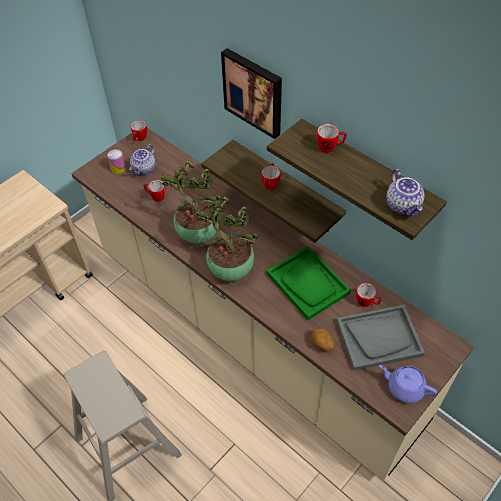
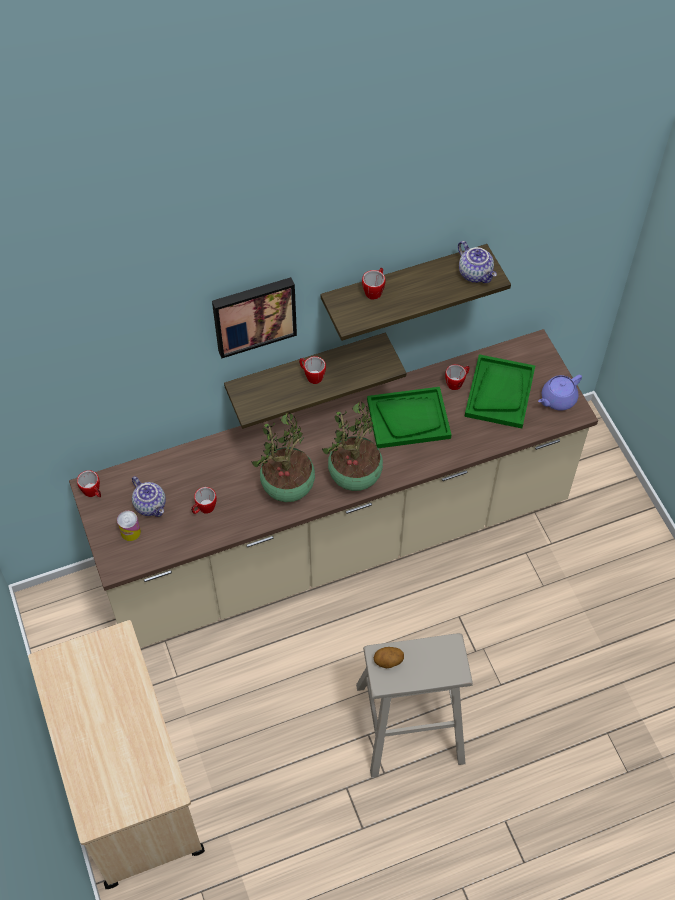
camera: 65 degrees left, 5 degrees up
(322, 344) = (483, 439): potato -> potato (388, 661)
(379, 338) = (499, 392): grey tray -> green tray
(403, 206) = (476, 273): teapot -> teapot turned 45 degrees clockwise

